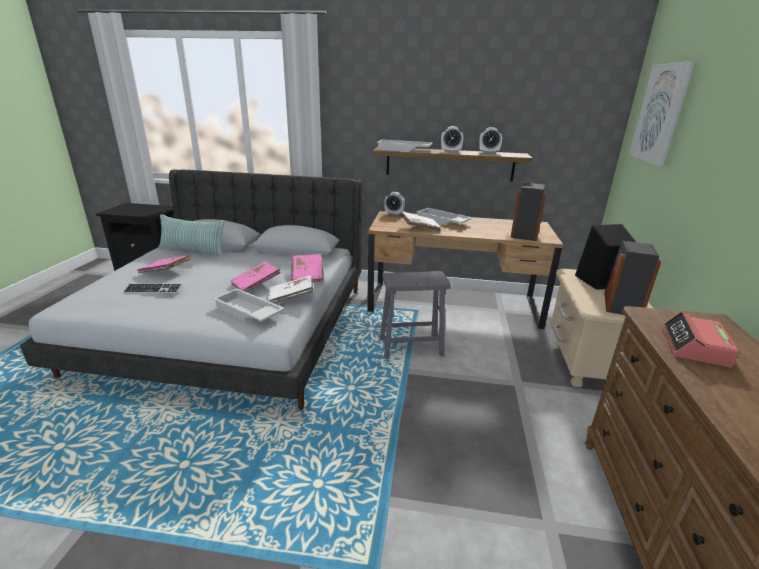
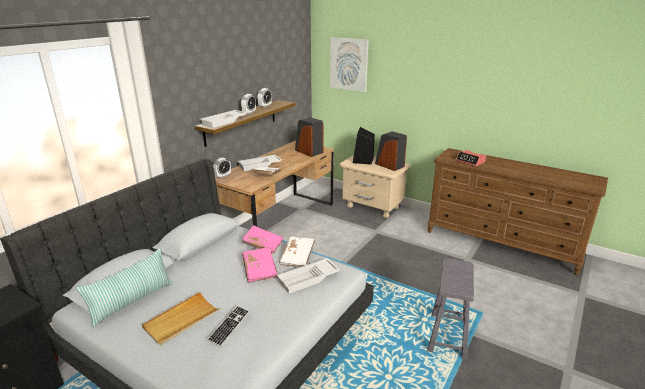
camera: 65 degrees left, 0 degrees up
(165, 271) = (181, 320): pink book -> beige tray
(411, 347) = (317, 253): grey stool -> grey stool (448, 336)

